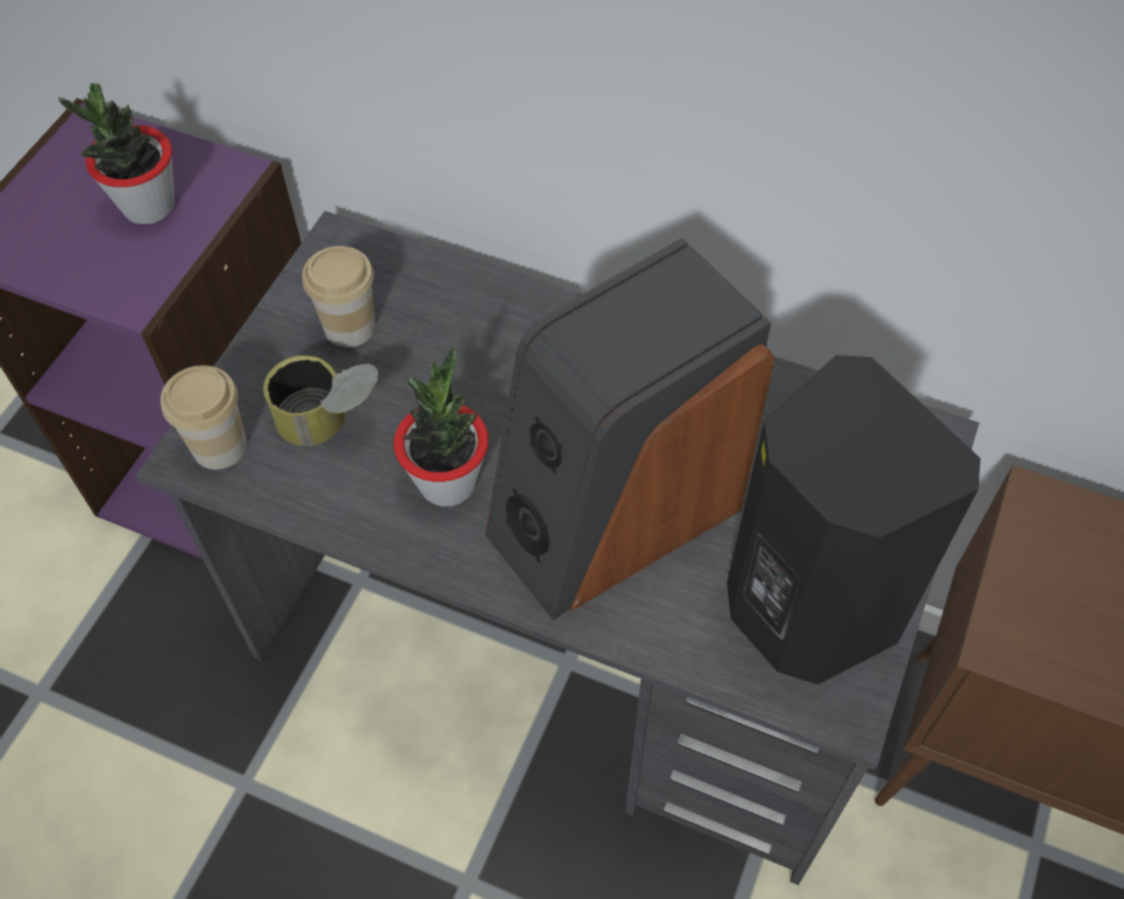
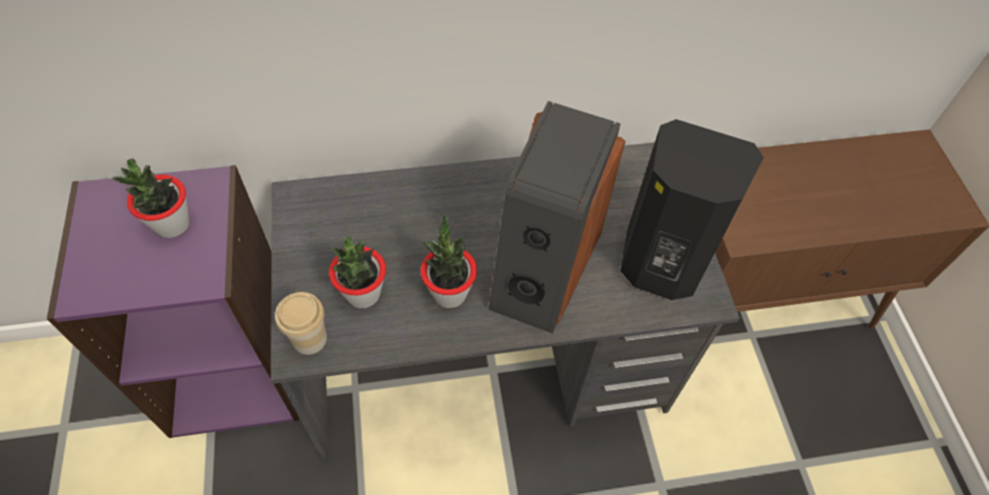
camera: 35 degrees left, 0 degrees up
(330, 422) = (363, 294): can -> potted plant
(349, 327) = (335, 238): cup -> none

